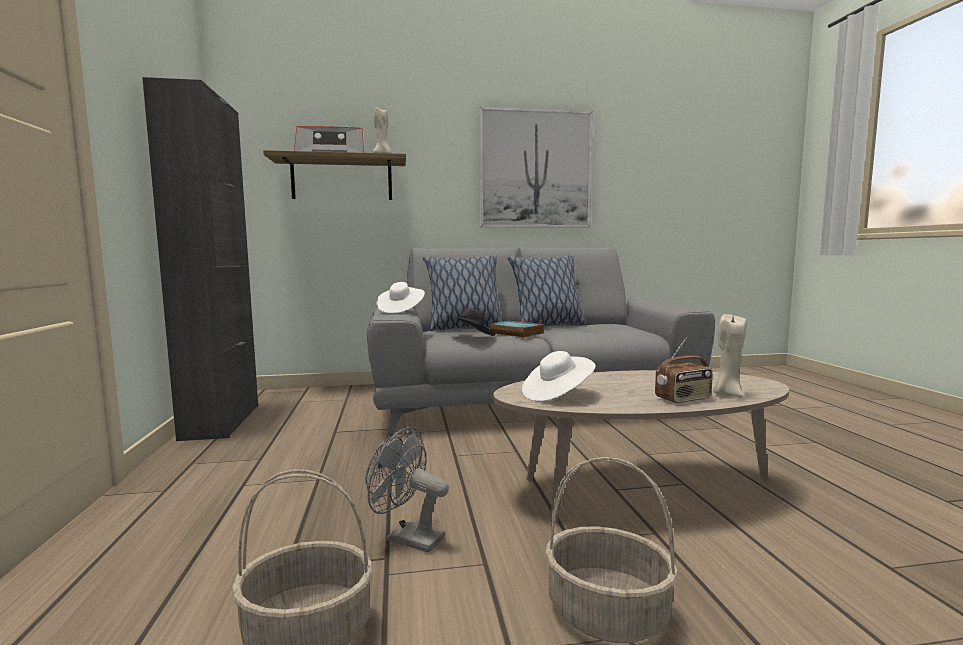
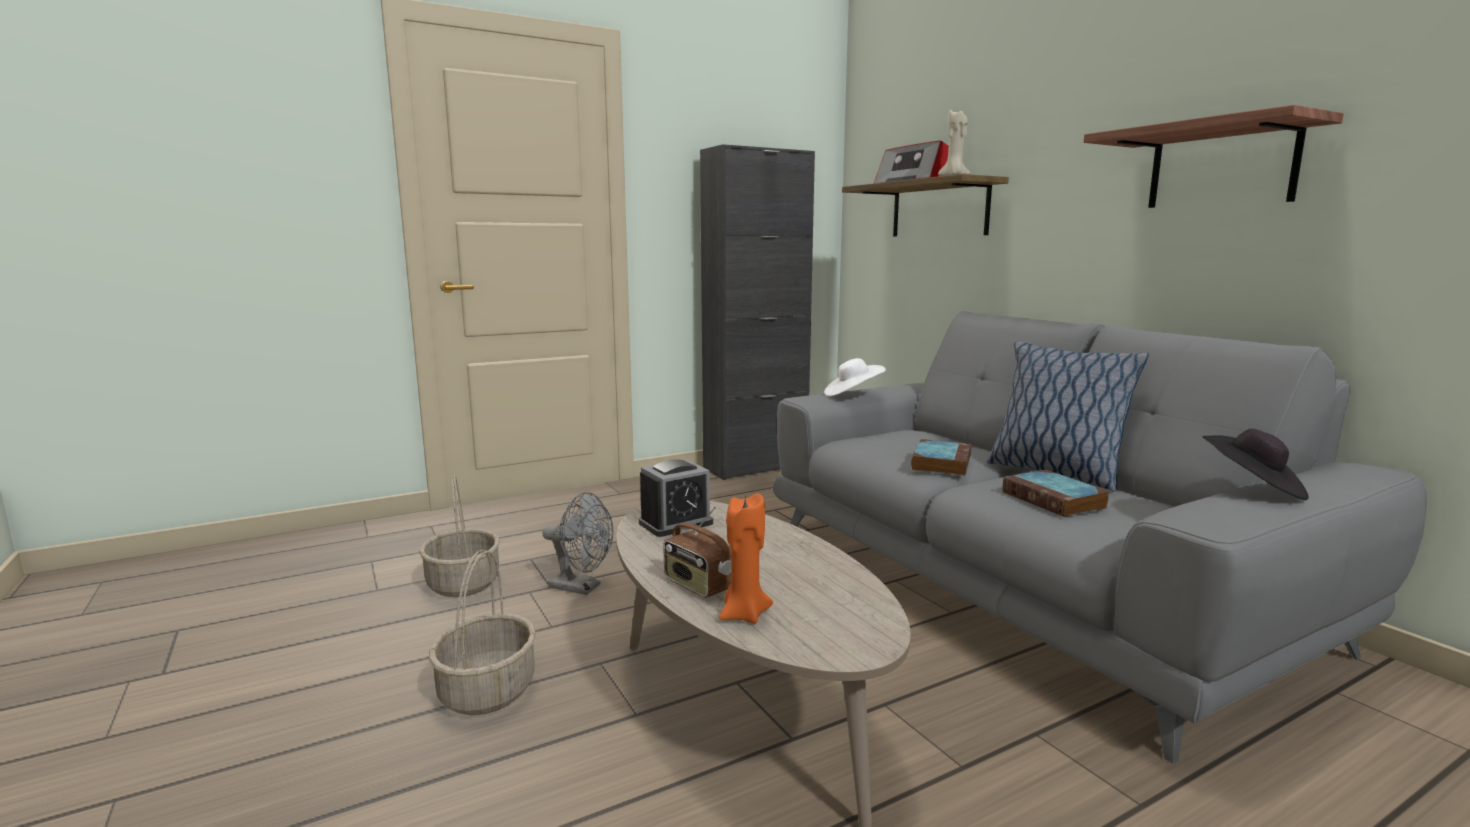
camera: 70 degrees right, 5 degrees up
(407, 538) = (582, 587): grey fan -> grey fan turned 105 degrees clockwise
(464, 328) = (945, 439): pillow -> none
(471, 337) = (878, 449): black hat -> black hat (1252, 488)
(535, 169) = (1221, 166): picture -> shelf
(557, 395) = (676, 523): white hat -> alarm clock
(594, 330) = (1055, 500): none -> book
(727, 394) = (744, 614): beige candle -> orange candle

